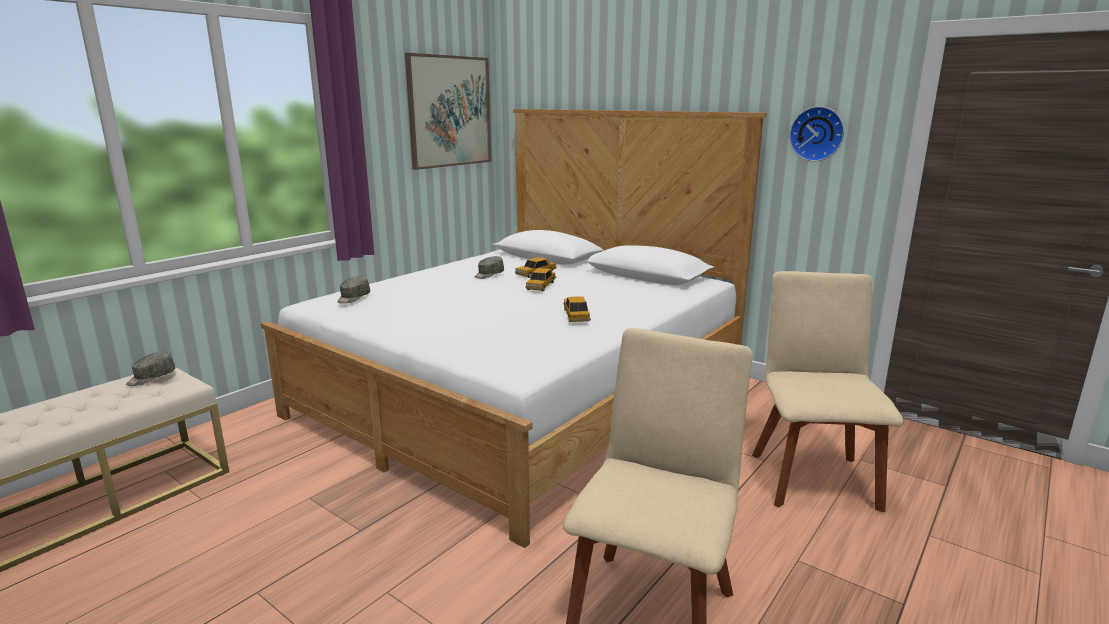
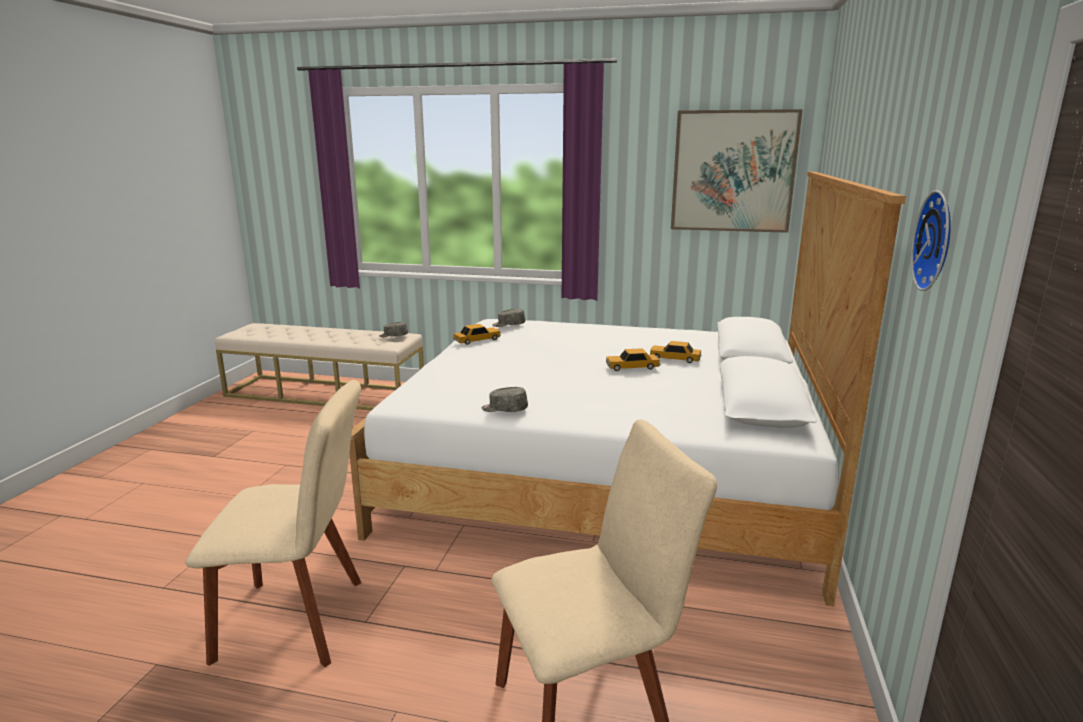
camera: 65 degrees right, 0 degrees up
(488, 274) = (637, 345): grey cap -> grey cap (504, 409)
(576, 315) = (556, 395): toy car -> toy car (477, 340)

